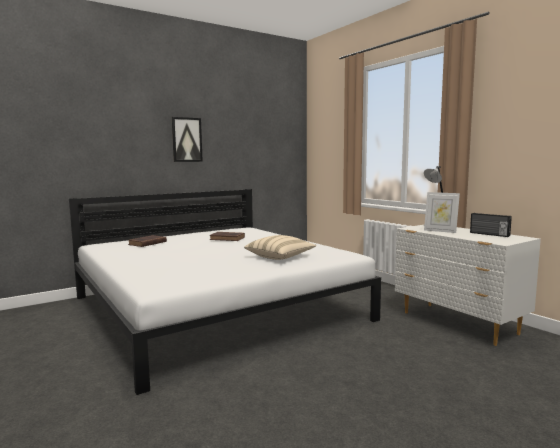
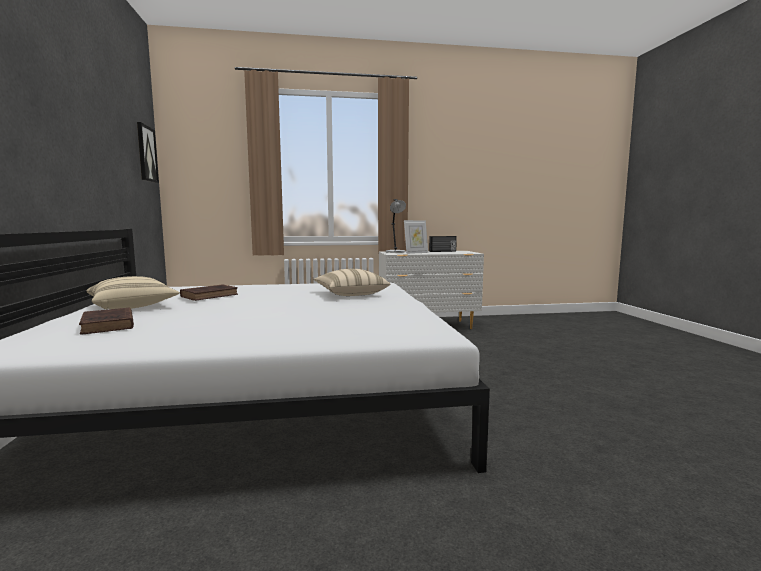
camera: 65 degrees left, 0 degrees up
(186, 139) = (54, 130): picture -> picture (146, 154)
(190, 237) = (133, 307): none -> beige pillow

